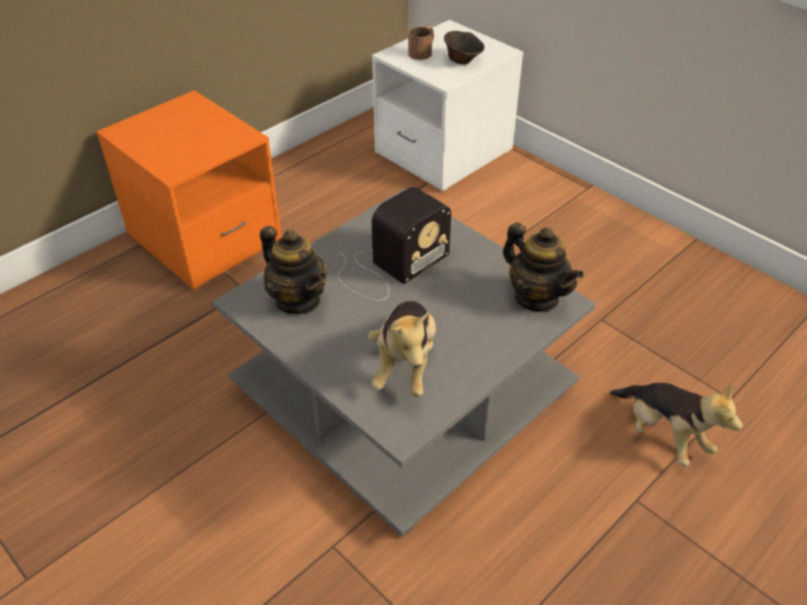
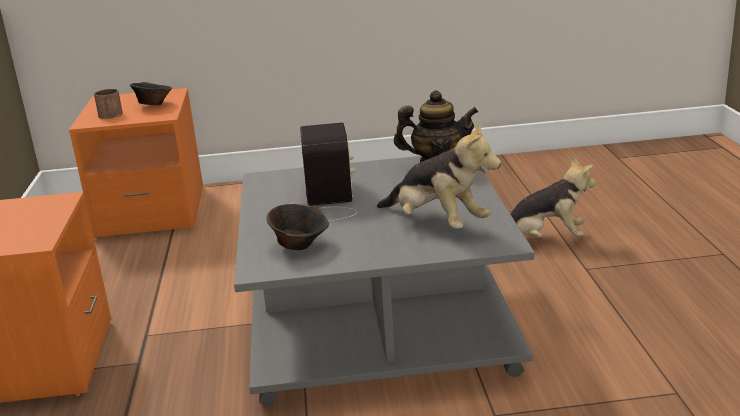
camera: 50 degrees left, 20 degrees down
(298, 300) = (300, 245): teapot -> brown bowl
(444, 152) = (152, 212): white nightstand -> orange nightstand

